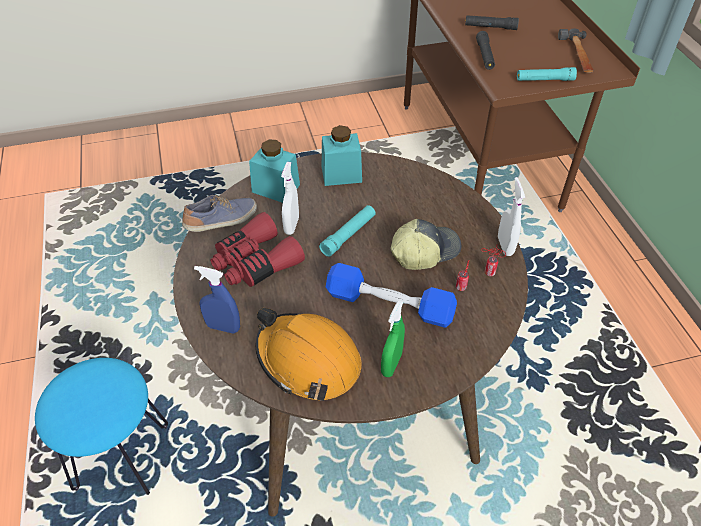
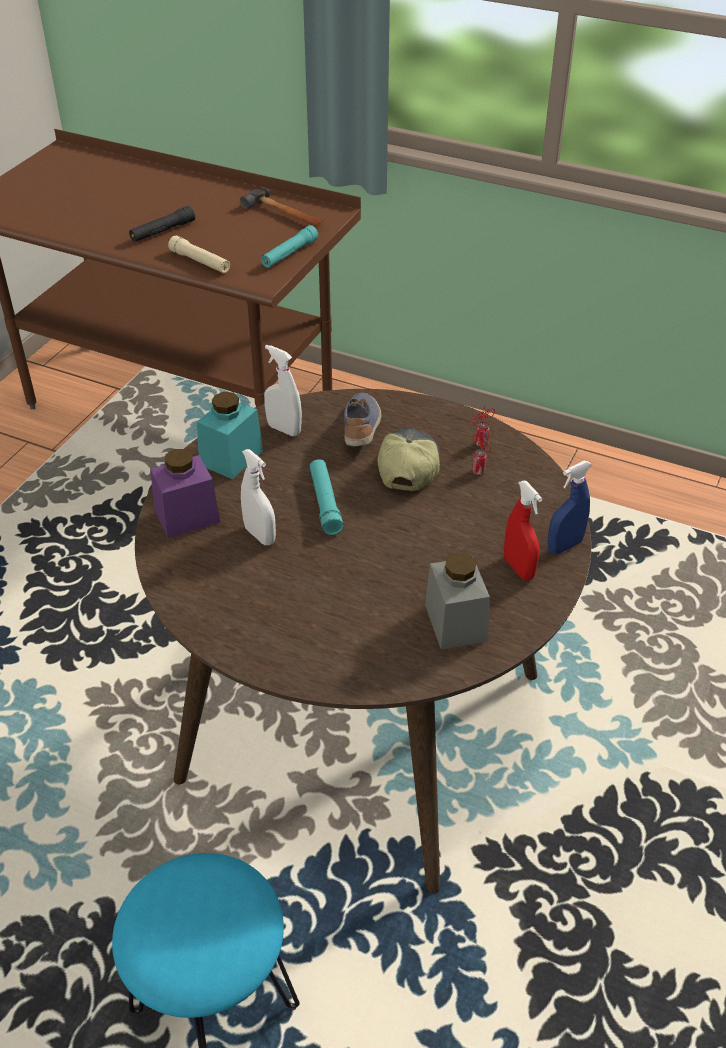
camera: 50 degrees left, 5 degrees down
(222, 221) = (184, 585): shoe -> shoe (362, 429)
(223, 327) = (343, 664): blue spray bottle -> blue spray bottle (564, 546)
(255, 262) = (279, 592): red binoculars -> none
(276, 188) = (187, 516): turquoise jar -> purple jar
(308, 360) = (455, 623): orange hard hat -> grey jar
(390, 305) = (448, 528): blue dumbbell -> none
(391, 364) = (518, 568): green spray bottle -> red spray bottle
(485, 56) = (200, 262): black flashlight -> beige flashlight
(505, 246) = (461, 415): white spray bottle -> white spray bottle (284, 429)

